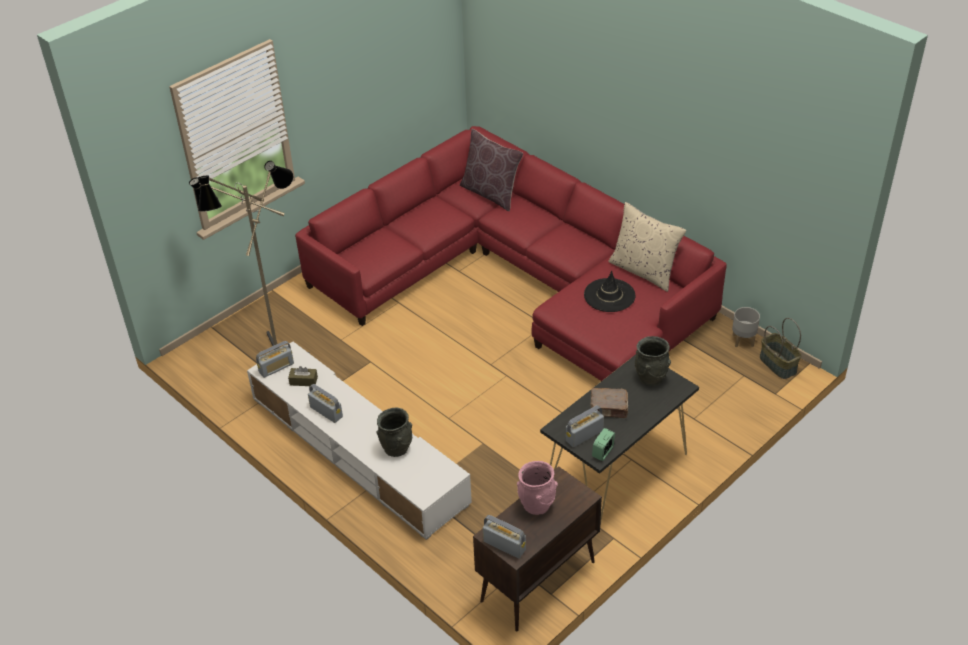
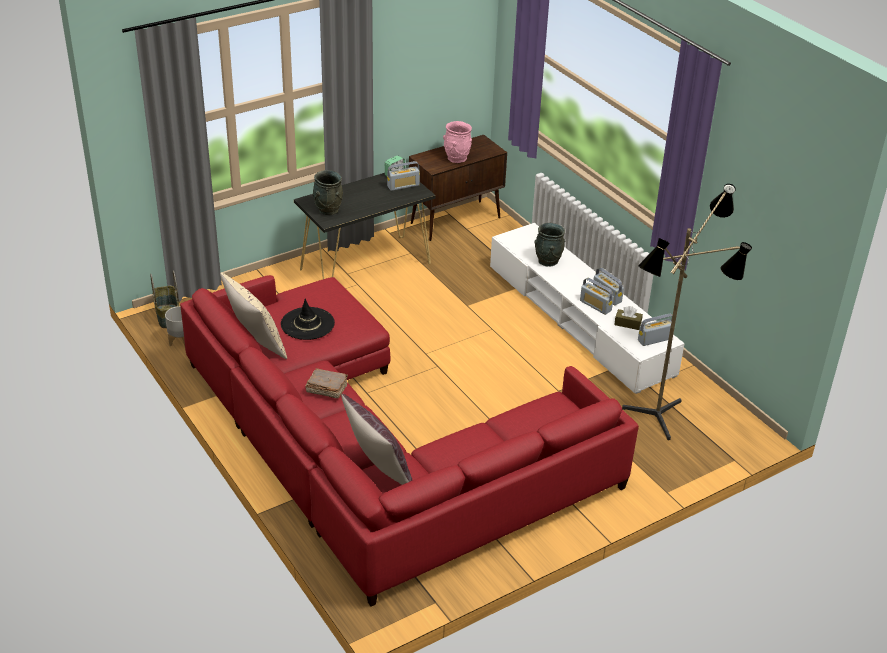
camera: 170 degrees left, 5 degrees down
(504, 545) = (487, 144): radio -> radio (595, 306)
(609, 408) = (374, 197): brown book -> brown book (326, 389)

